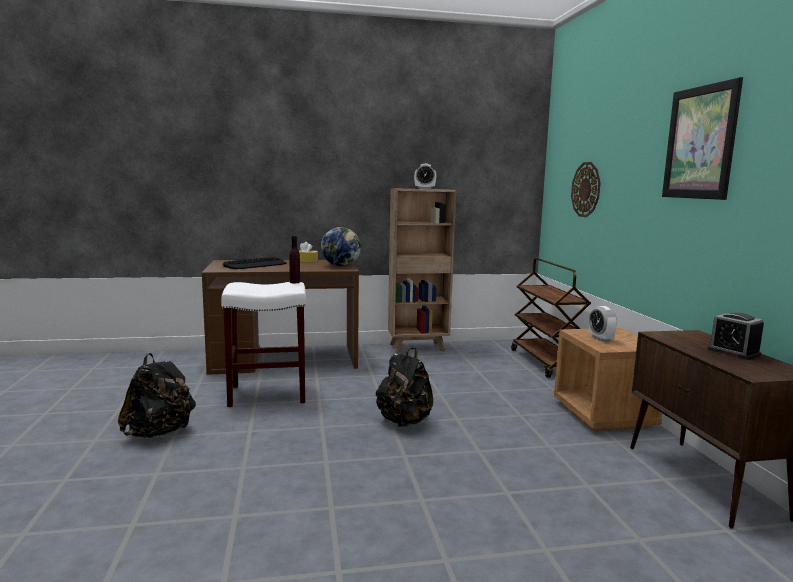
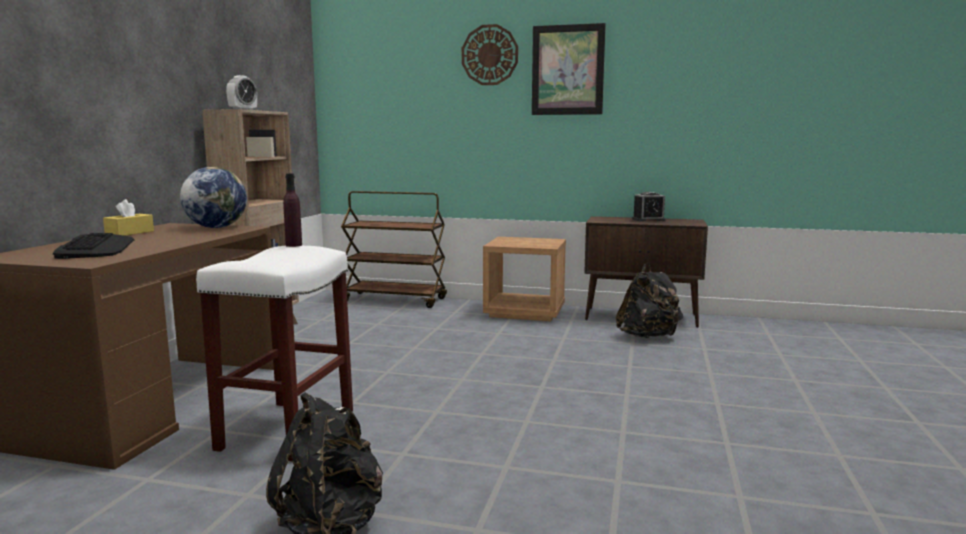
camera: 65 degrees left, 0 degrees up
(404, 421) = (466, 373): black backpack -> black backpack (648, 336)
(586, 189) = (409, 112): wall clock -> wall clock (489, 55)
(601, 339) = (524, 243): alarm clock -> none

